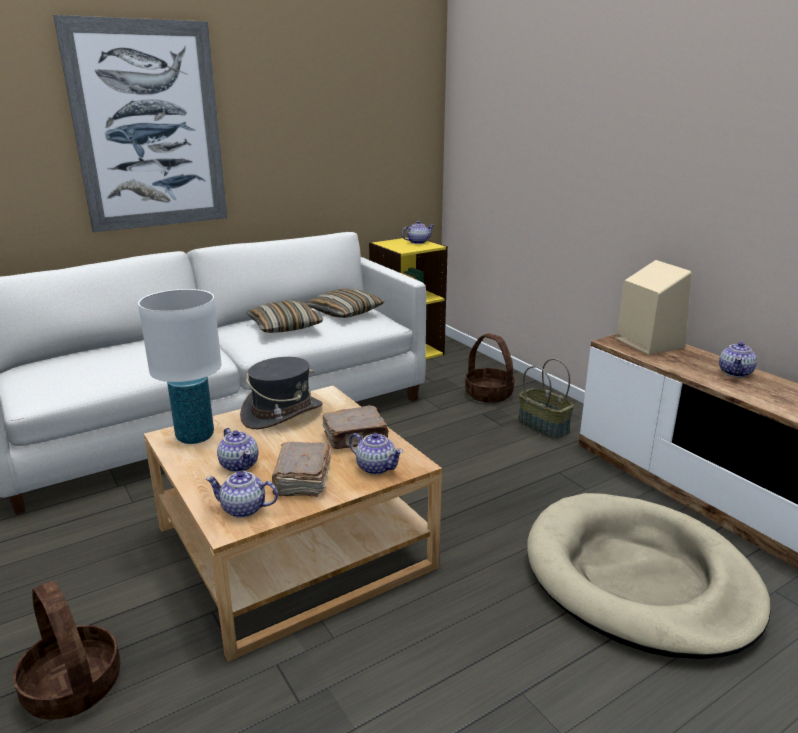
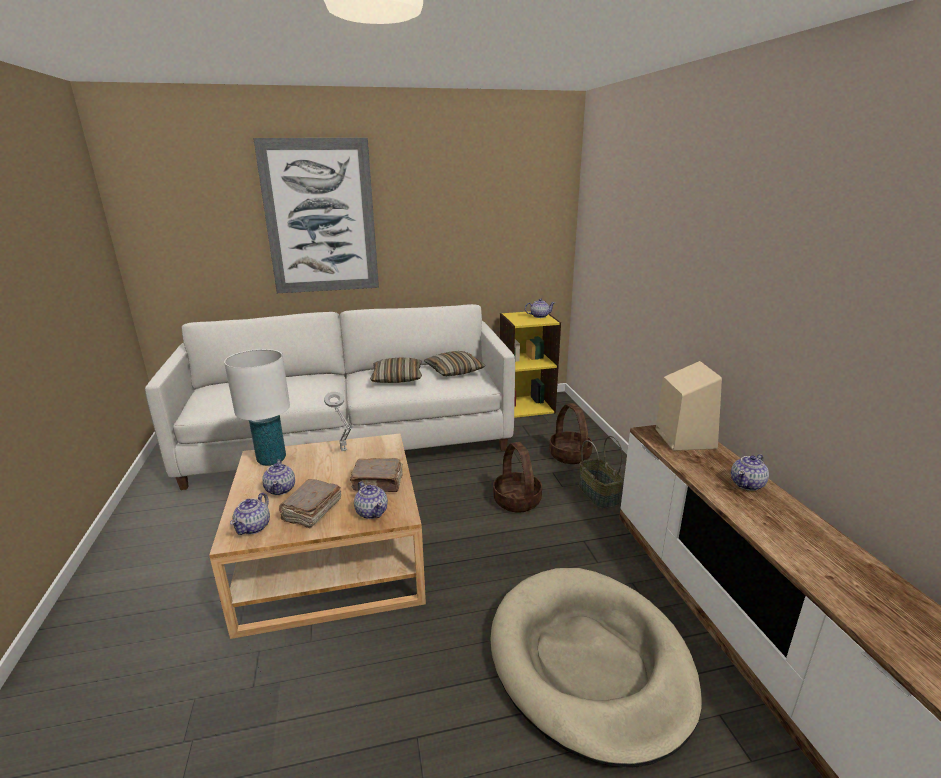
camera: 20 degrees right, 0 degrees up
(72, 686) = (129, 627): basket -> basket (516, 500)
(244, 509) = (254, 527): teapot -> teapot turned 105 degrees counterclockwise
(282, 413) = (344, 451): grey hat -> grey table lamp

